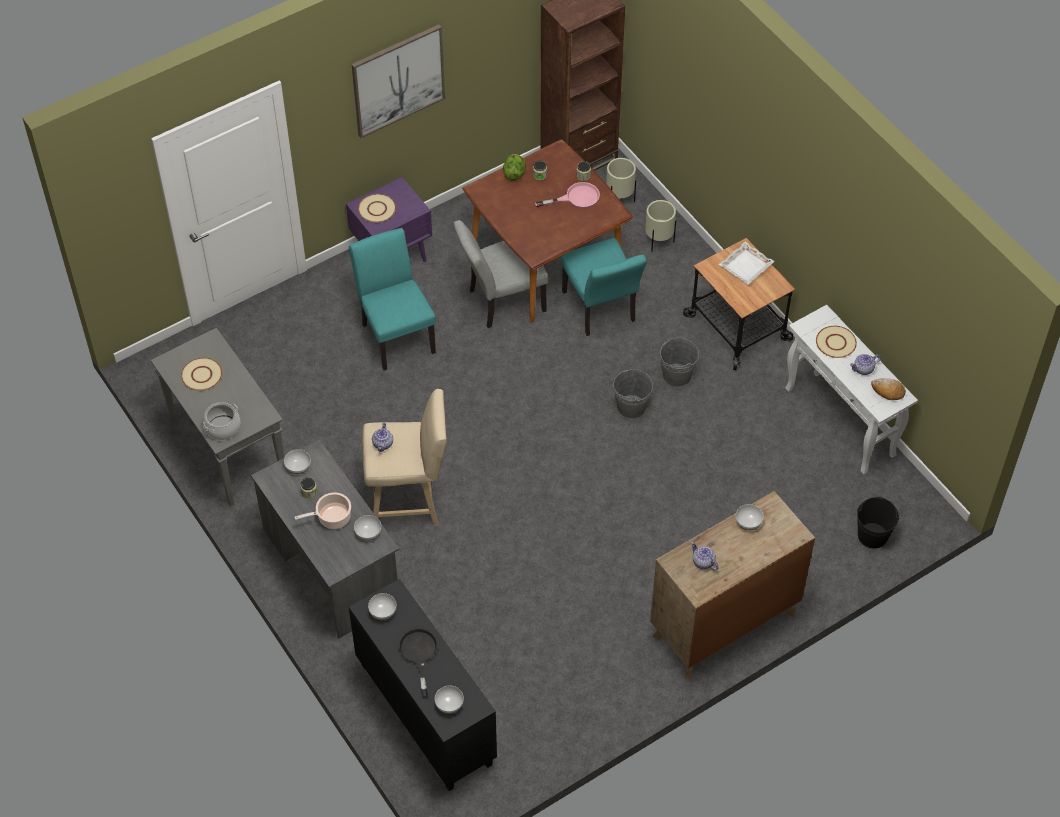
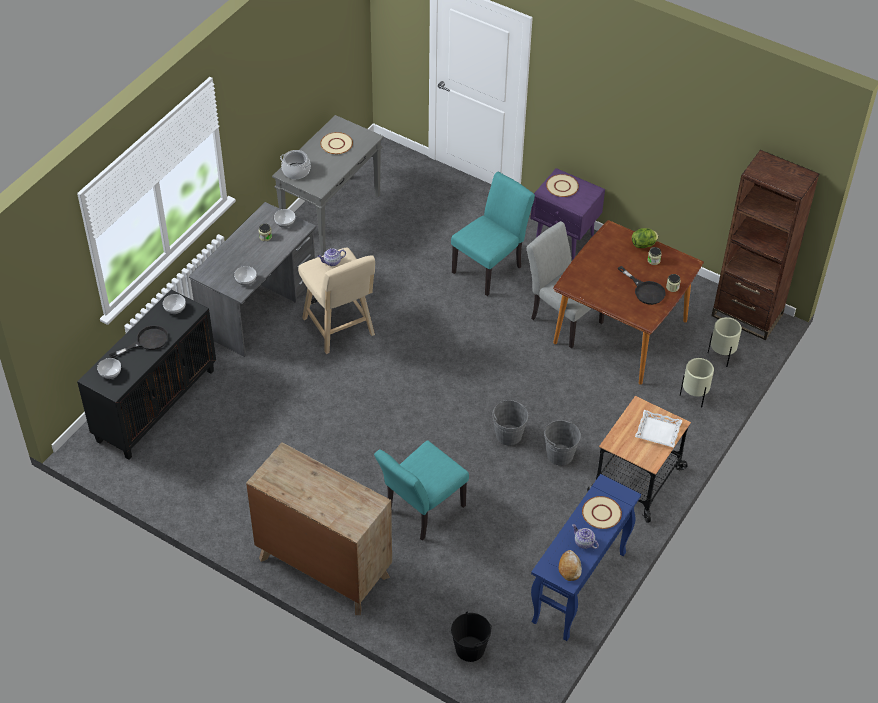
camera: 65 degrees right, 5 degrees down
(332, 518) = (249, 257): cooking pot -> none
(398, 80) = (623, 104): picture -> none
(576, 198) = (645, 290): pink frying pan -> black frying pan
(601, 311) = (595, 383): turquoise chair -> turquoise chair (420, 511)
(703, 562) = (293, 473): teapot -> none
(748, 522) = (348, 491): bowl -> none
(840, 423) = (579, 588): white console table -> blue console table

